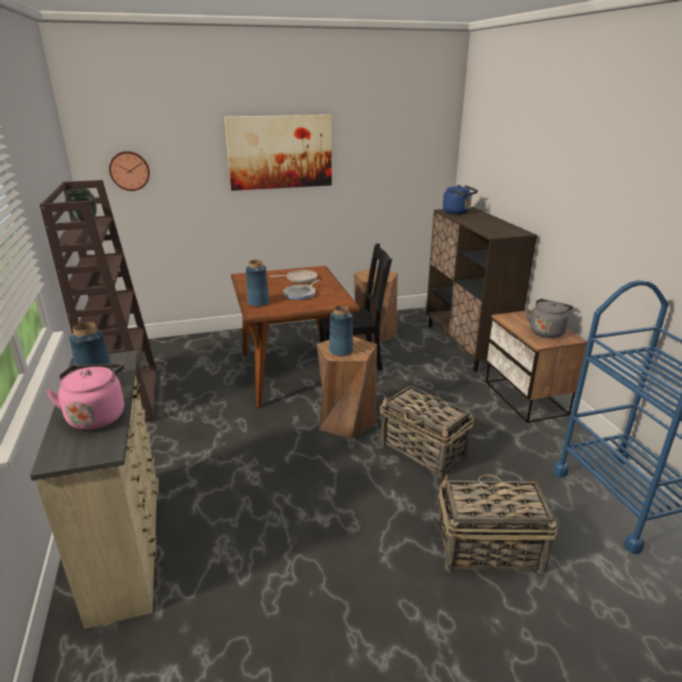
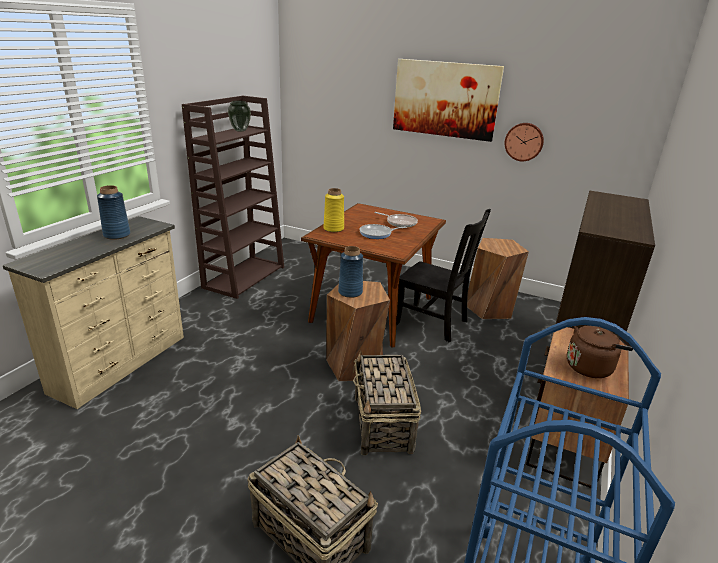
camera: 40 degrees right, 0 degrees up
(97, 415) = (82, 250): pink kettle -> none
(129, 170) = (318, 98): wall clock -> wall clock (524, 141)
(258, 302) = (333, 229): blue vase -> yellow vase
(458, 212) = (611, 199): blue kettle -> none
(546, 331) = (591, 367): grey kettle -> brown kettle

